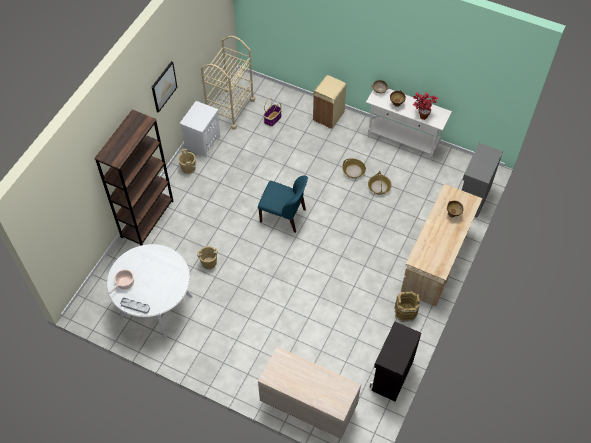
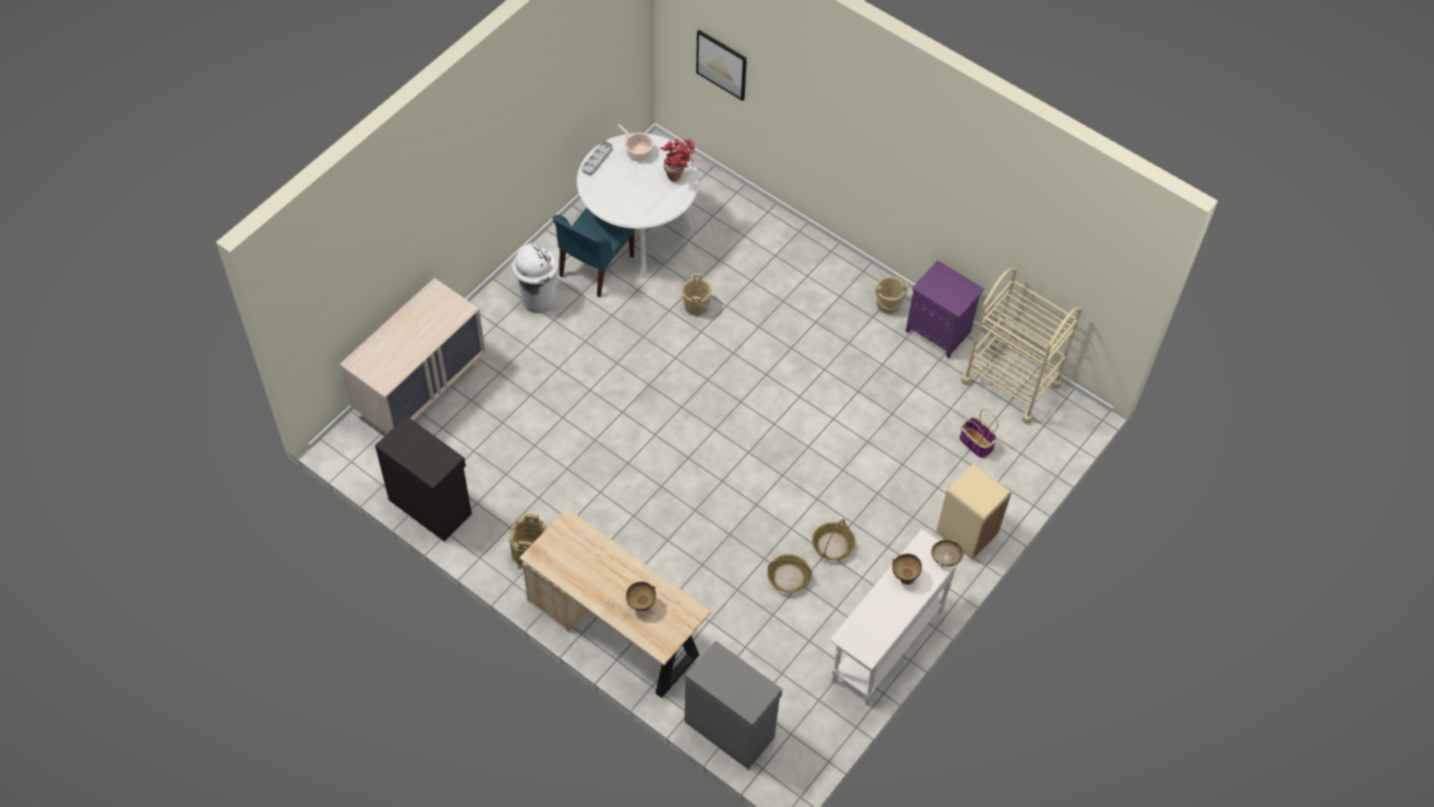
camera: 100 degrees right, 0 degrees up
(147, 219) = (797, 239): brown bookcase -> none
(164, 86) = (940, 180): picture -> picture (721, 64)
(202, 142) = (940, 331): white nightstand -> purple nightstand
(221, 353) = (538, 299): none -> white trash can
(284, 216) = (760, 421): blue chair -> blue chair (595, 267)
(421, 115) = (871, 612): potted plant -> potted plant (678, 175)

